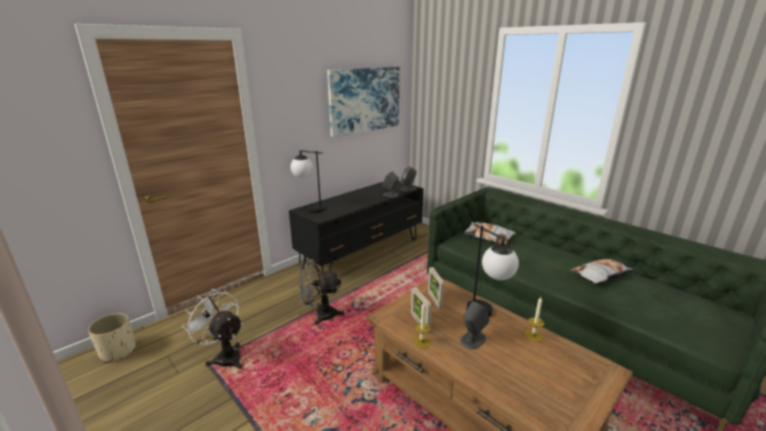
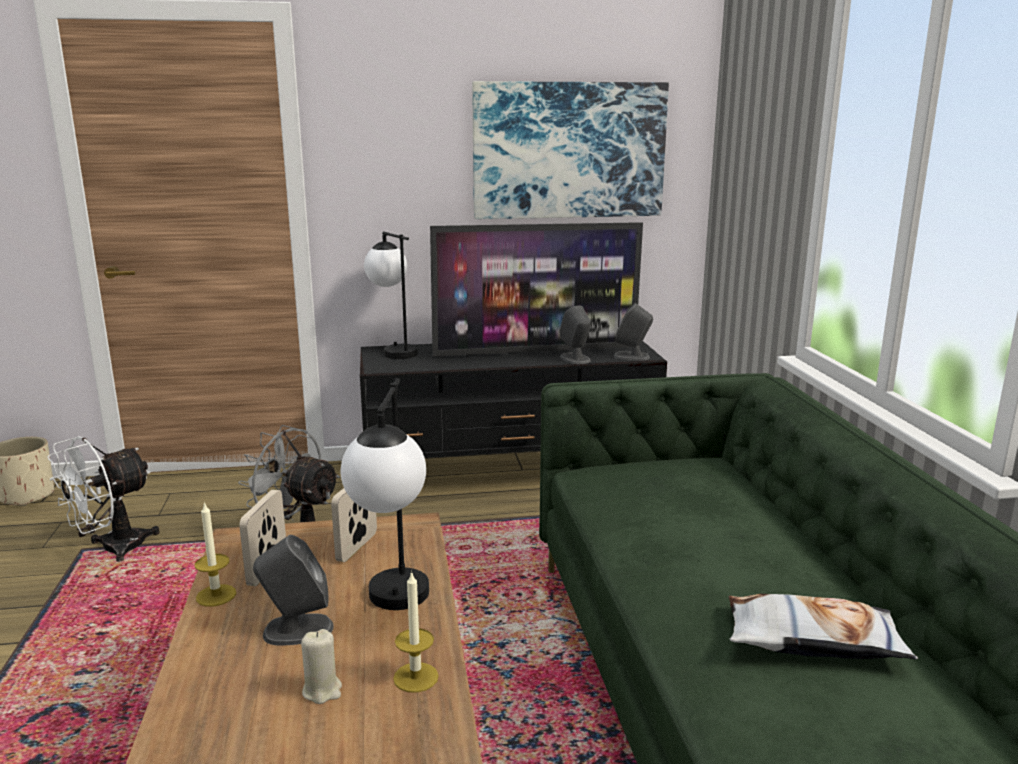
camera: 35 degrees right, 5 degrees down
(224, 356) = (112, 549): white fan -> white fan turned 120 degrees counterclockwise
(369, 194) = (536, 351): none -> television
(488, 236) = (674, 482): pillow -> none
(517, 354) = (322, 690): none -> beige candle

